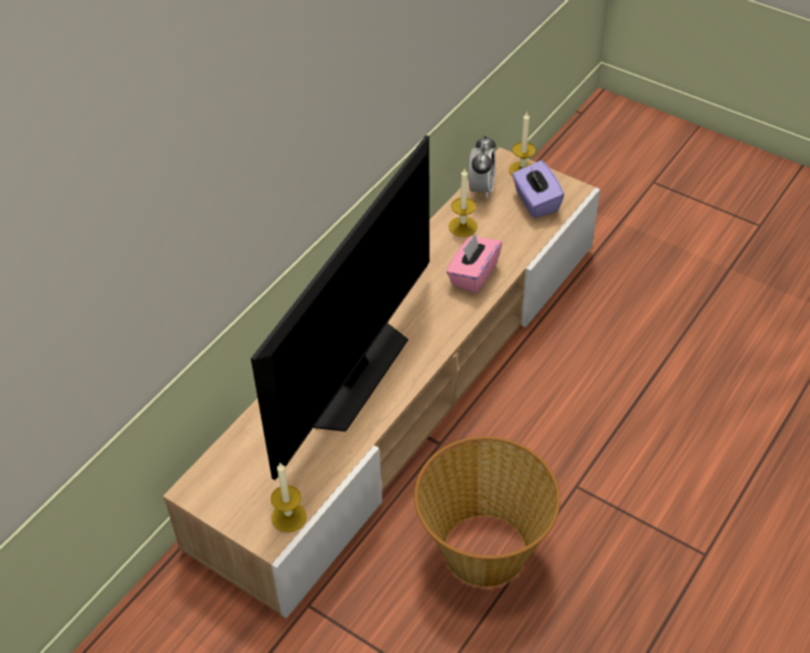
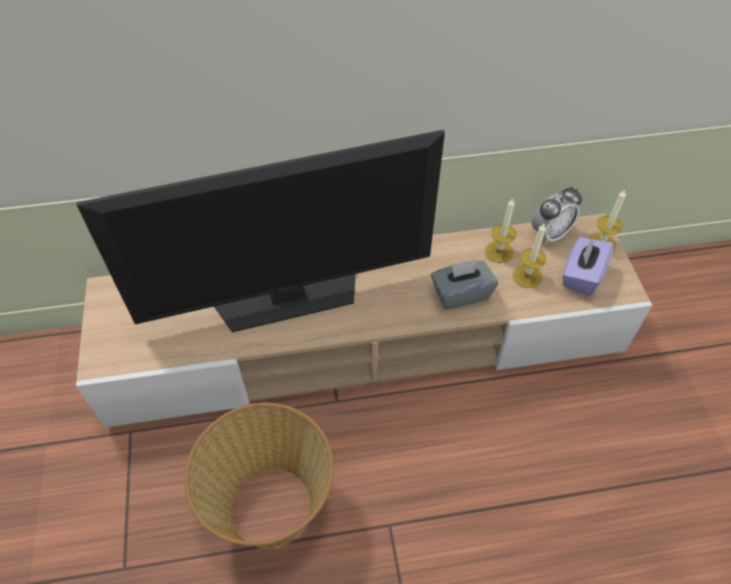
camera: 45 degrees right, 5 degrees up
(289, 517) = (125, 358): candle -> candle (527, 276)
(473, 275) = (460, 293): pink tissue box -> grey tissue box

